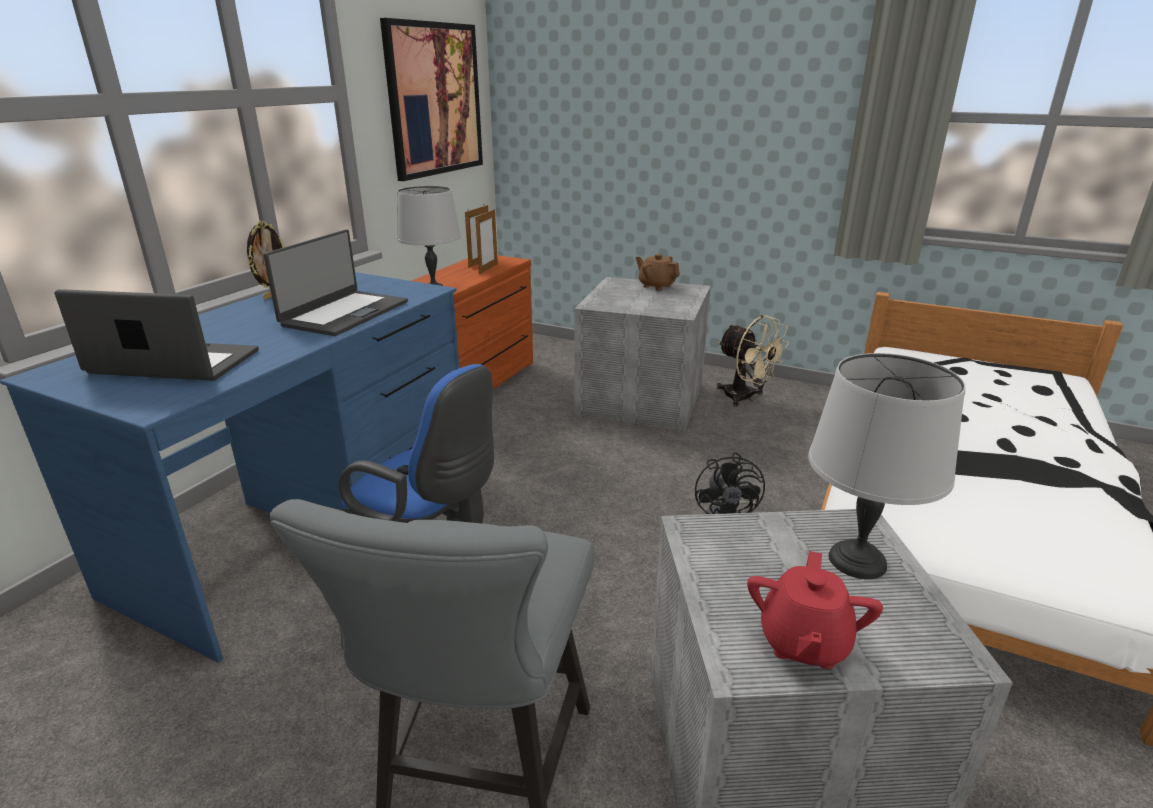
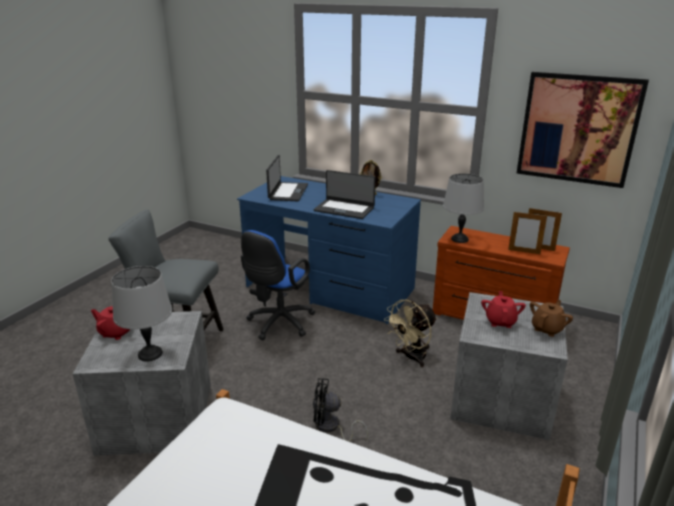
camera: 90 degrees right, 0 degrees up
(645, 300) = (500, 321): none -> red teapot
(745, 398) = (529, 467): beige fan -> beige fan (411, 357)

